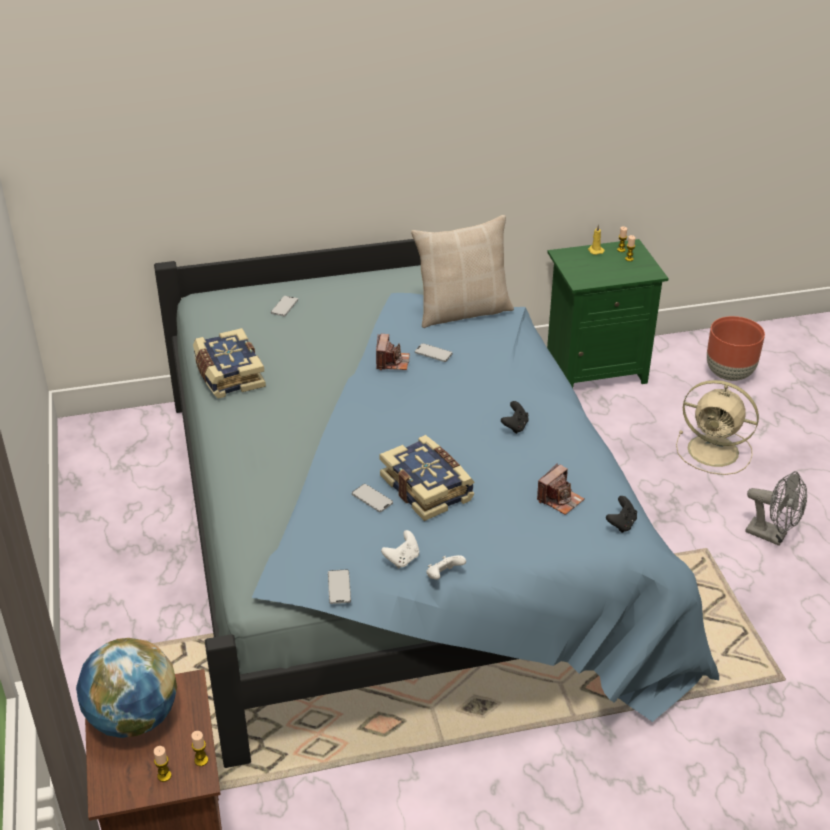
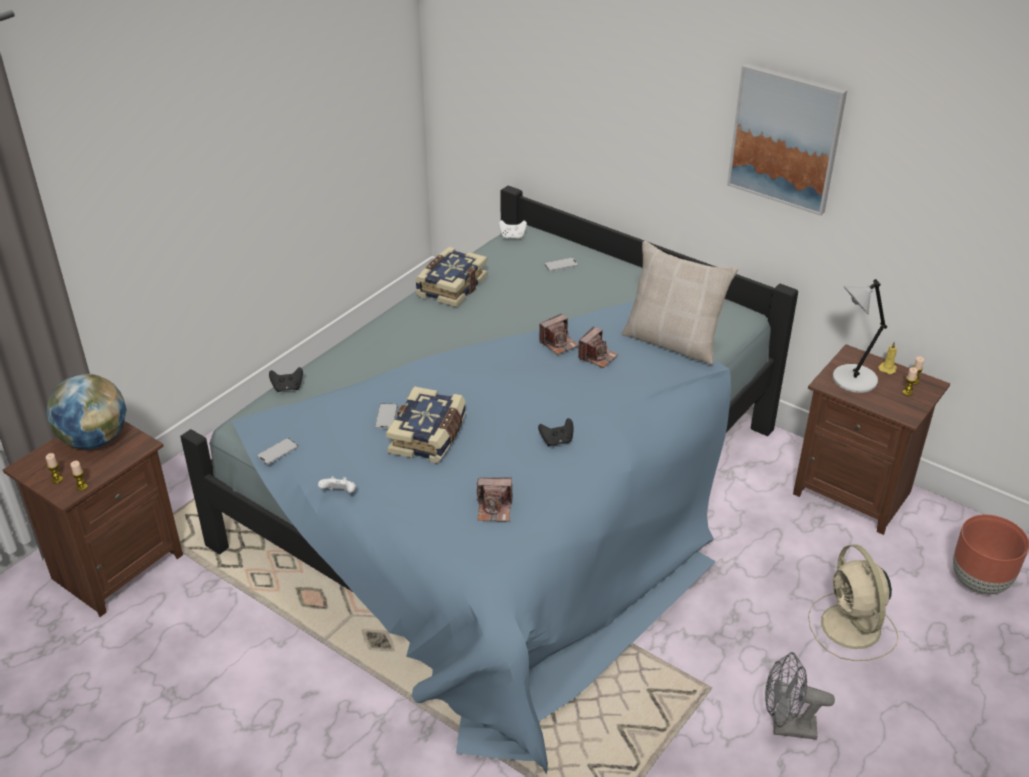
camera: 50 degrees right, 0 degrees up
(402, 559) = (337, 465): white game controller -> white game controller (512, 237)
(433, 353) = (597, 356): phone -> camera
(463, 90) = (786, 138): none -> picture
(589, 270) = (852, 380): none -> grey table lamp
(594, 369) = (853, 492): green nightstand -> brown nightstand
(621, 524) = (504, 558): black game controller -> black game controller (287, 388)
(772, 535) = (786, 727): grey fan -> grey fan turned 105 degrees clockwise

